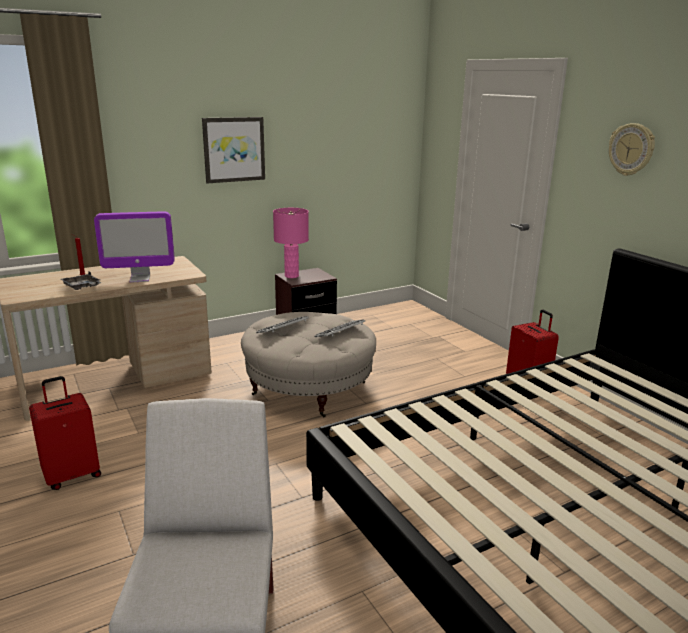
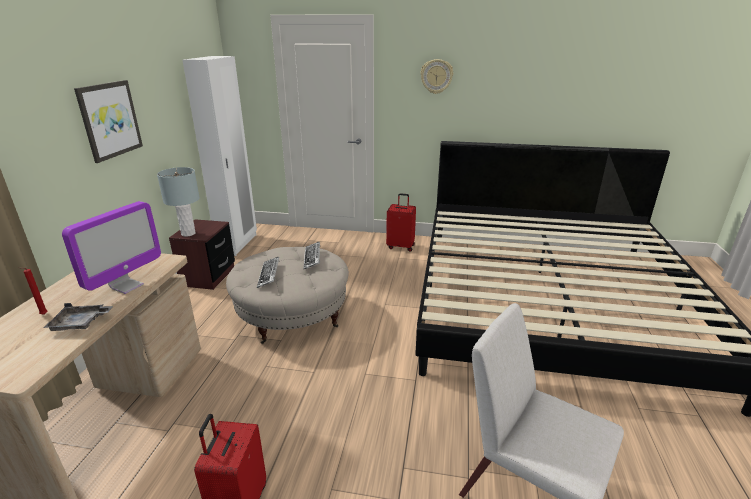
camera: 50 degrees left, 5 degrees up
(291, 276) = (188, 233): pink table lamp -> grey table lamp
(371, 314) = (238, 244): none -> white wardrobe

